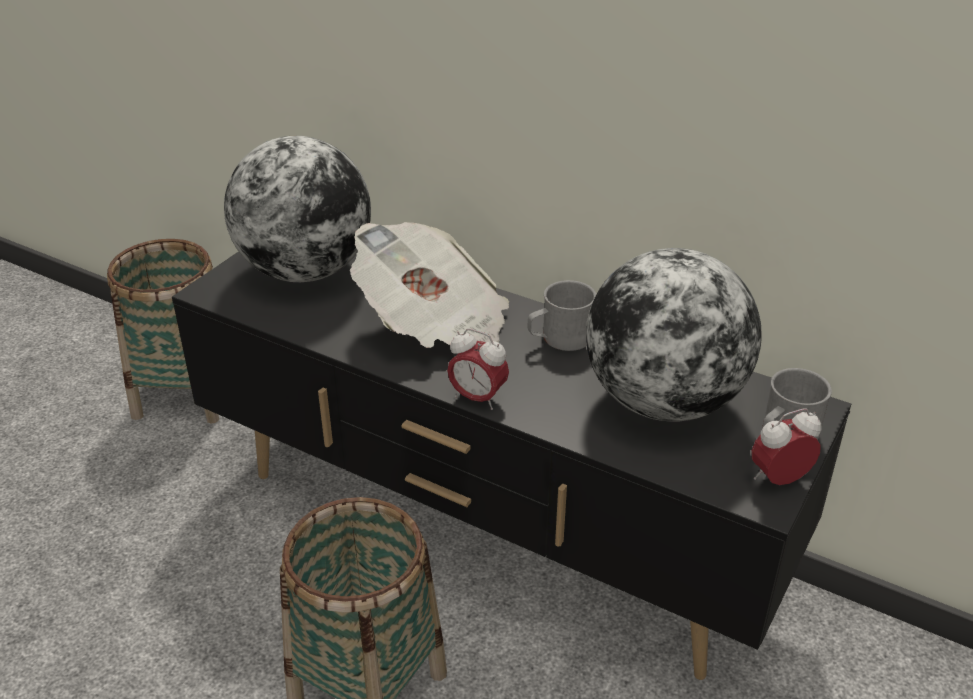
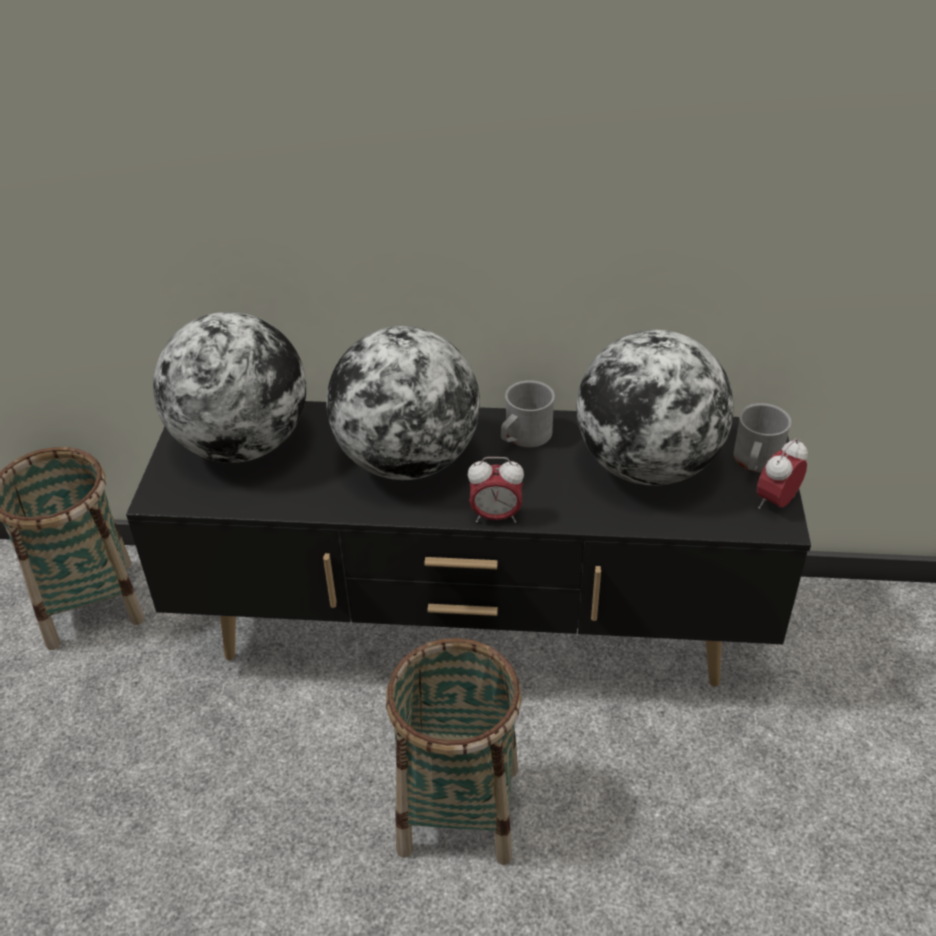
camera: 25 degrees left, 5 degrees up
(435, 326) = (407, 461): newspaper -> globe

